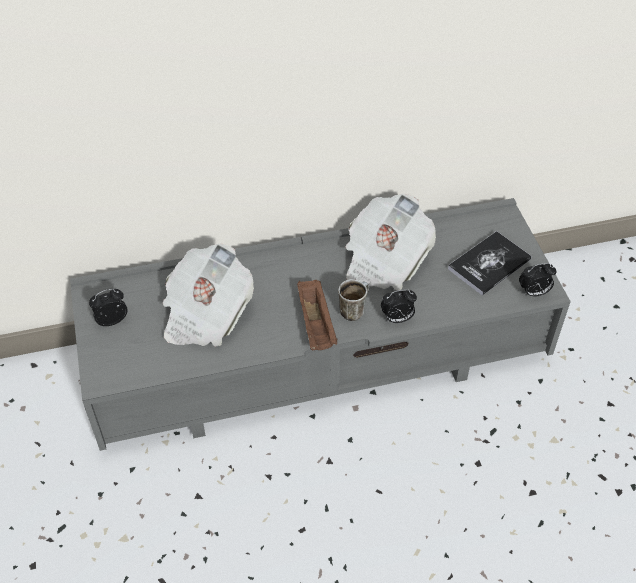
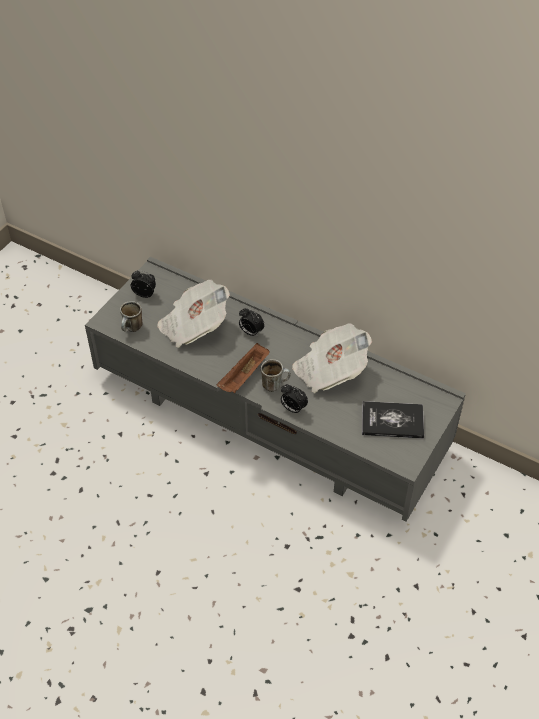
camera: 45 degrees right, 0 degrees up
(143, 365) = (132, 329): none -> mug
(533, 293) = (397, 458): alarm clock -> alarm clock (251, 332)

